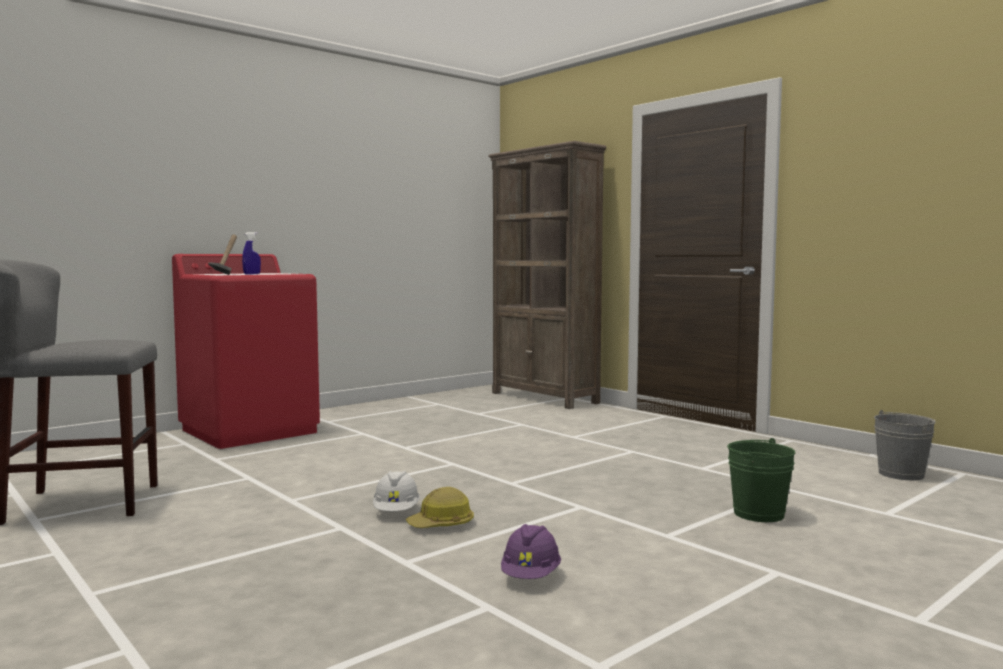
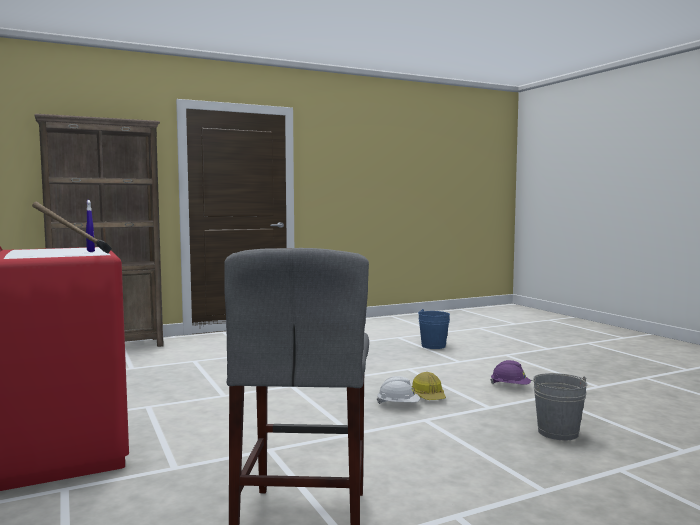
camera: 75 degrees left, 0 degrees up
(758, 514) = (433, 346): green bucket -> blue bucket
(901, 474) = (387, 321): grey bucket -> grey bucket (558, 432)

